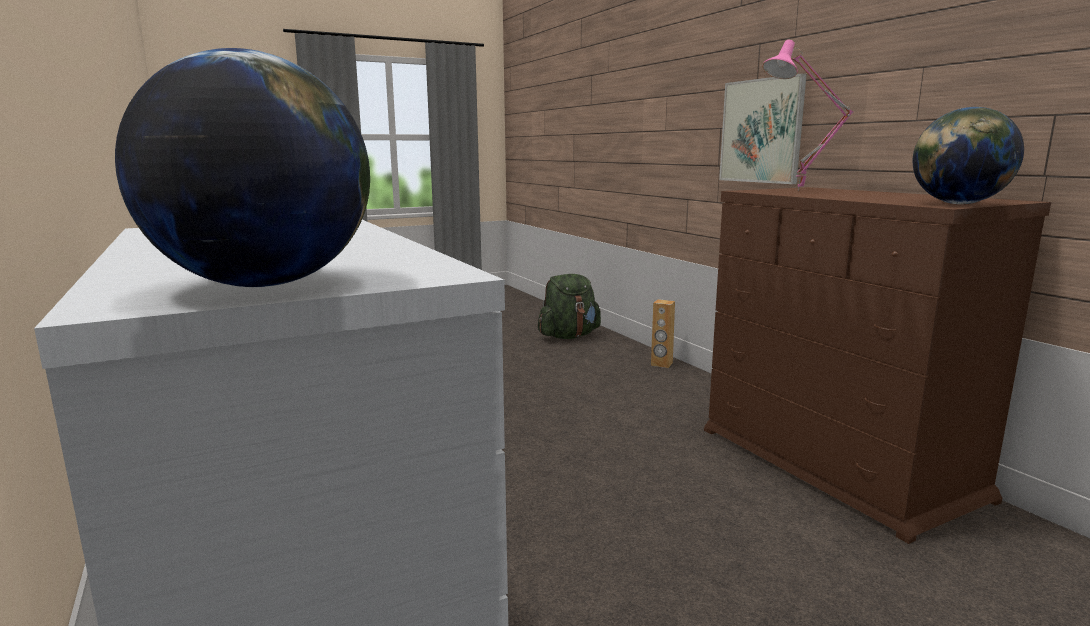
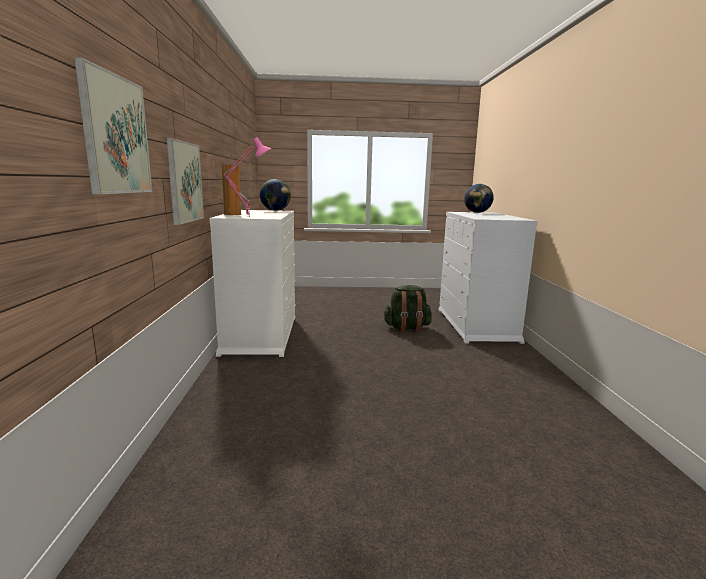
camera: 155 degrees left, 0 degrees up
(569, 336) = (186, 513): green backpack -> green backpack (407, 328)
(660, 99) = (116, 135): none -> picture
(661, 364) = (198, 413): brown speaker -> brown speaker (232, 214)
(836, 463) = (260, 334): brown dresser -> white dresser

